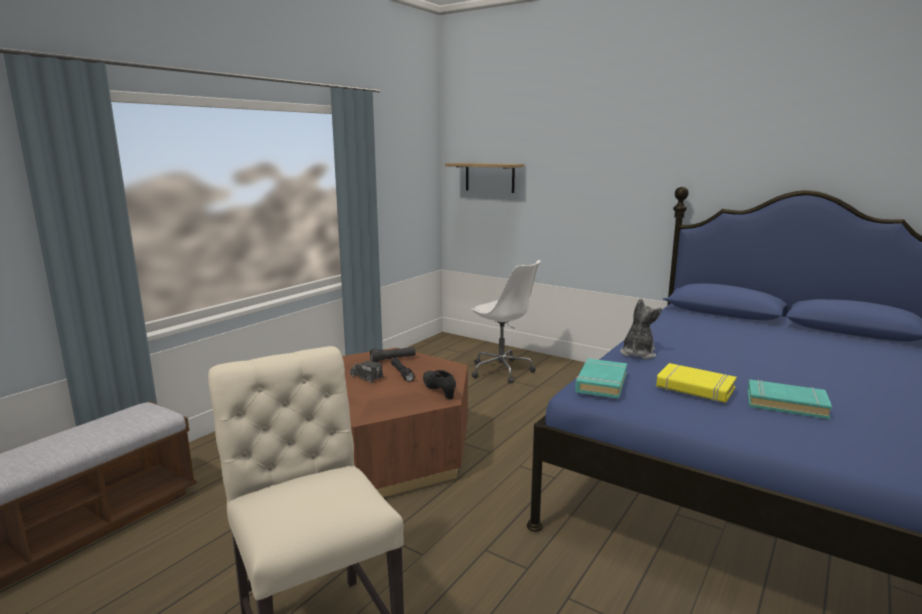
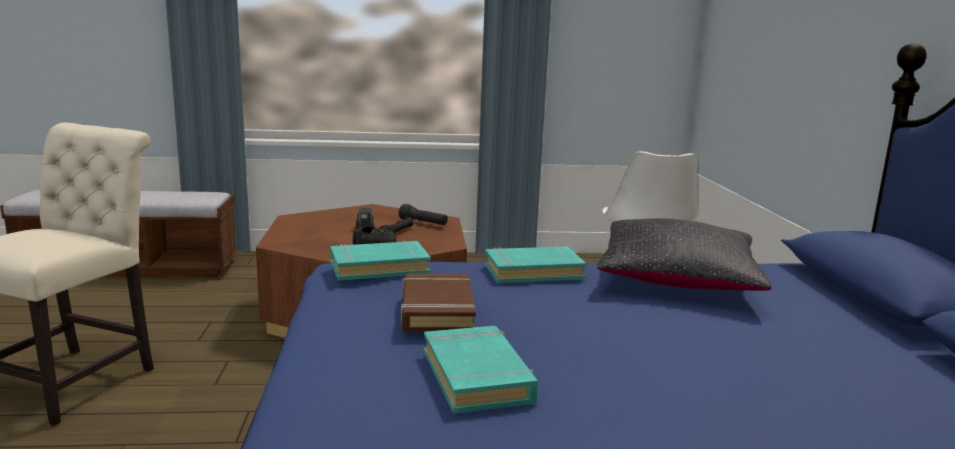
camera: 50 degrees right, 0 degrees up
(489, 177) = (733, 35): shelf -> none
(637, 353) = (533, 271): plush toy -> turquoise book
(672, 333) = (677, 279): none -> black pillow
(695, 388) = (436, 310): yellow book -> brown book

